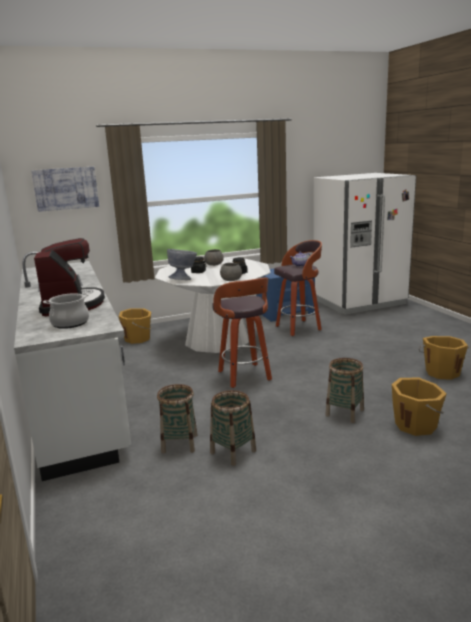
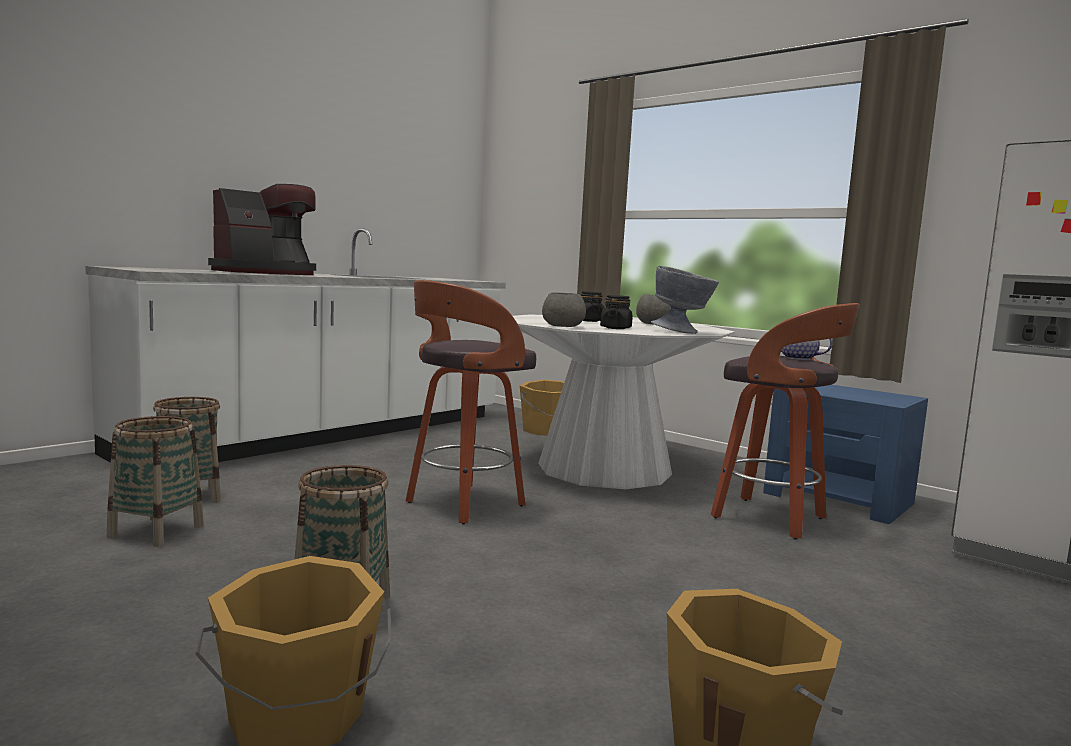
camera: 60 degrees right, 10 degrees down
(66, 188) = (541, 182): picture -> none
(70, 323) = (178, 270): cooking pot -> none
(184, 279) = (537, 318): grey bowl -> grey bowl (682, 332)

